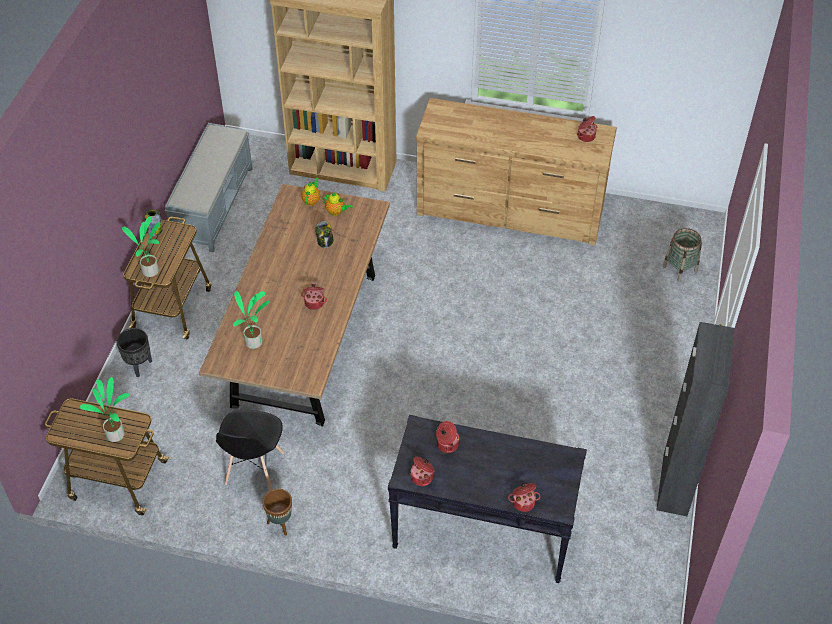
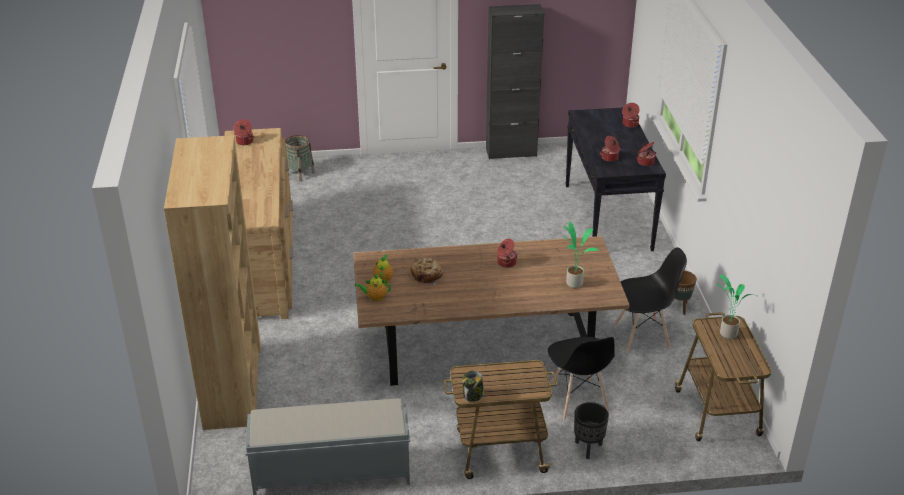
camera: 110 degrees left, 15 degrees down
(152, 271) = (530, 378): potted plant -> none
(198, 381) = (577, 400): none -> black chair
(325, 241) = (427, 275): jar -> bread

